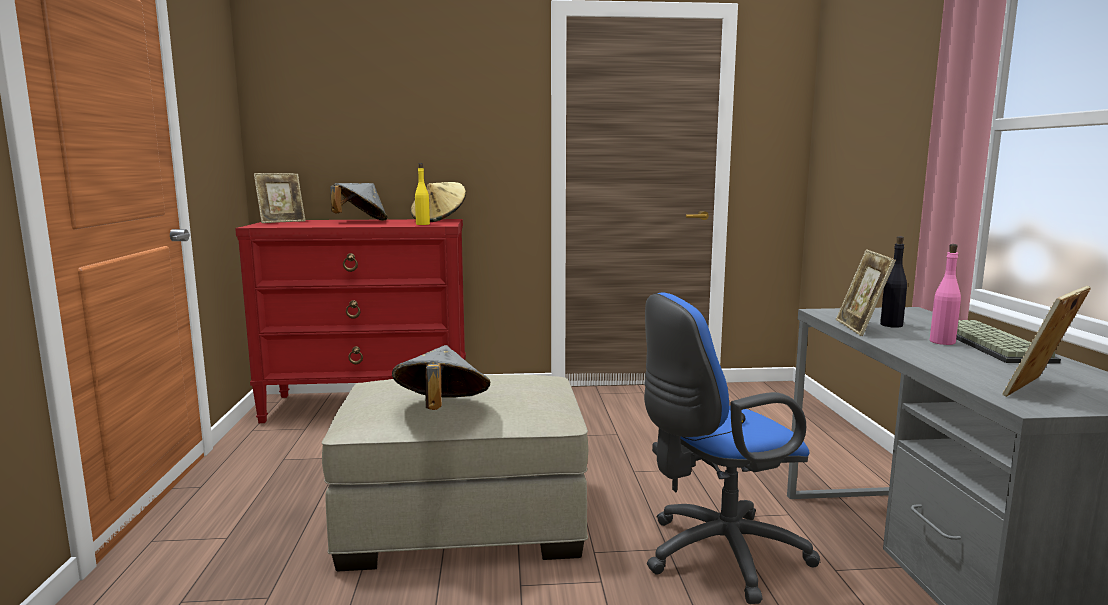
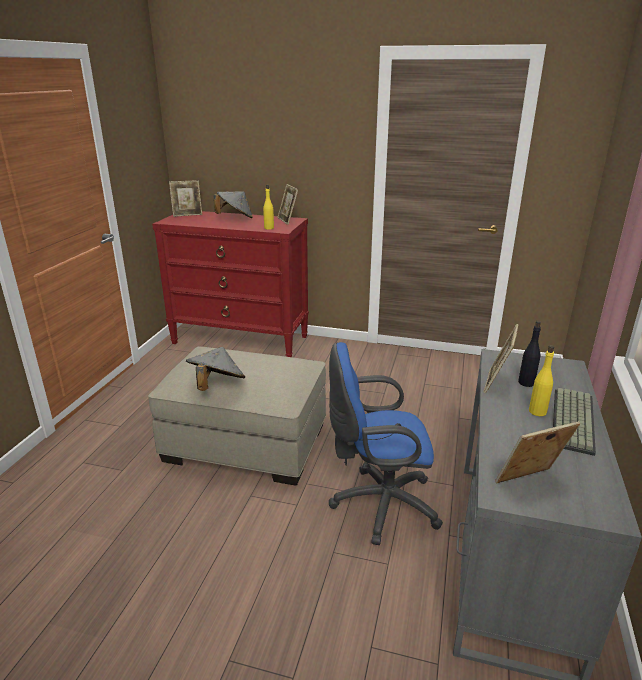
camera: 20 degrees right, 15 degrees up
(439, 220) = (288, 221): beige hat -> picture frame
(942, 342) = (537, 411): pink bottle -> yellow bottle

